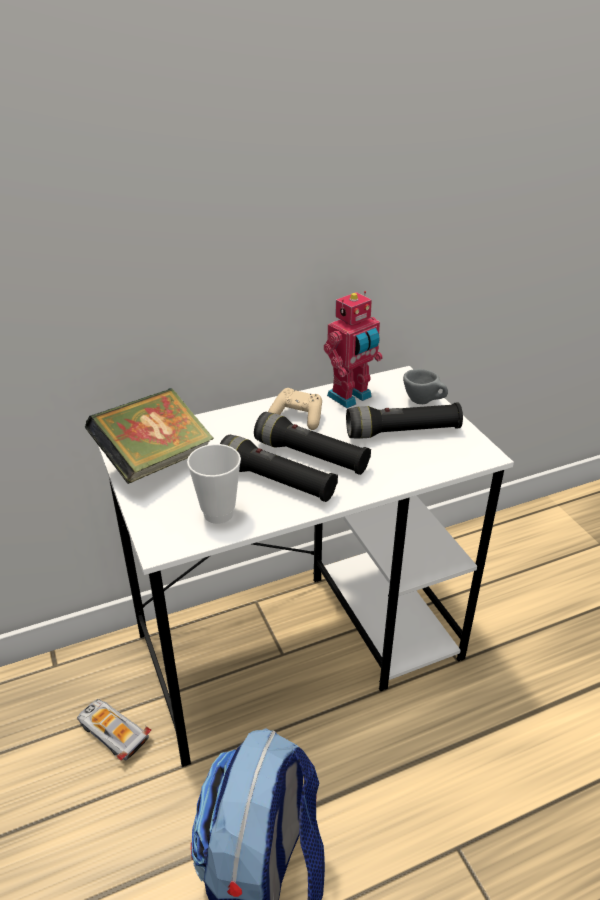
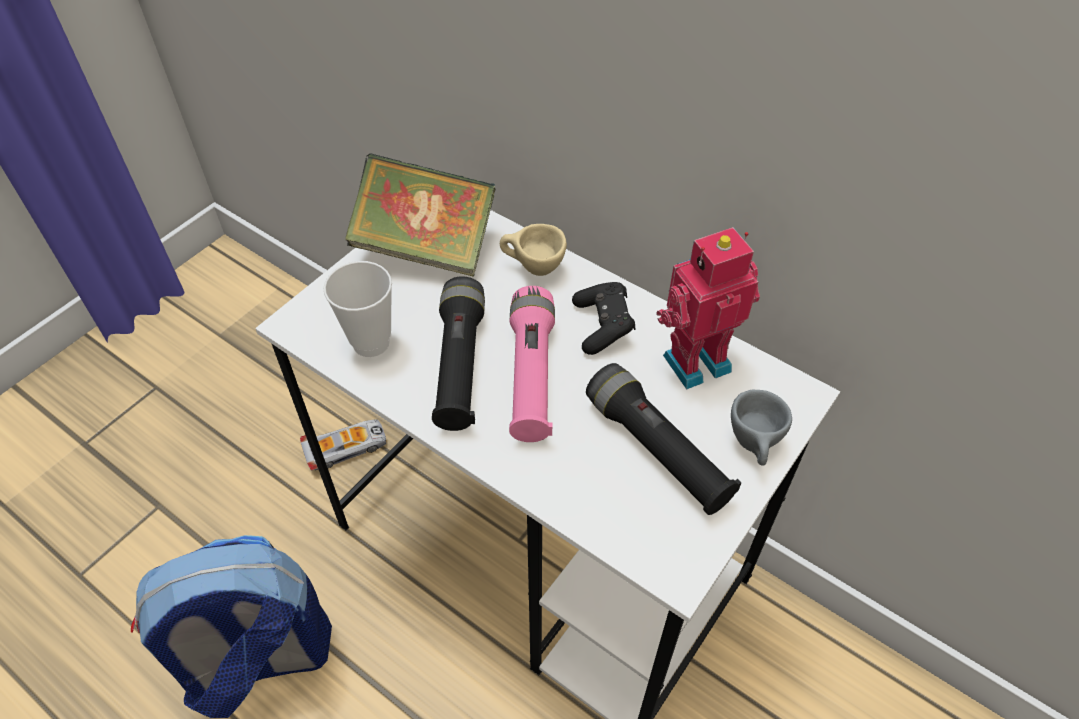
camera: 60 degrees right, 15 degrees up
(112, 732) = (346, 447): toy car -> toy car turned 60 degrees clockwise
(224, 426) = (532, 268): none -> beige cup
(297, 417) = (603, 326): beige game controller -> black game controller
(311, 456) = (531, 375): black flashlight -> pink flashlight
(351, 397) = (694, 360): toy robot -> toy robot turned 135 degrees clockwise

